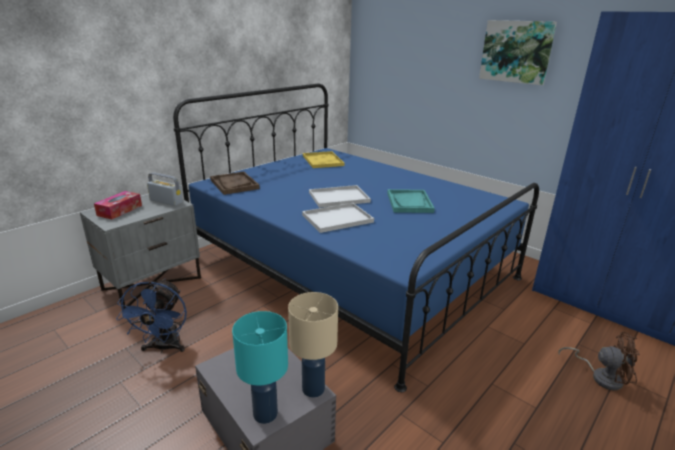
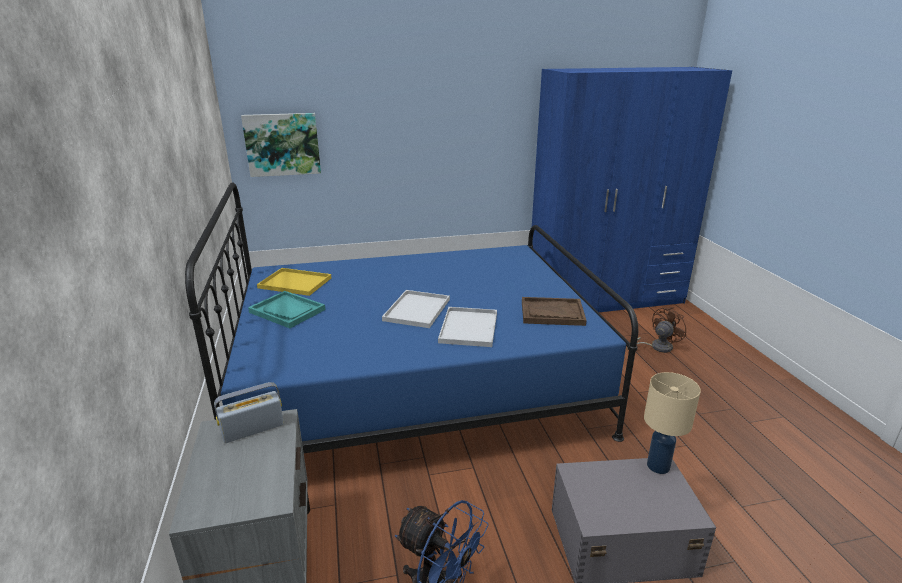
camera: 55 degrees left, 0 degrees up
(120, 210) = (227, 483): tissue box -> none
(234, 184) = (283, 358): brown tray -> brown tray (552, 313)
(266, 414) = (679, 506): turquoise table lamp -> none
(409, 202) = (473, 284): turquoise tray -> turquoise tray (287, 311)
(516, 52) = (457, 108): picture -> picture (282, 144)

